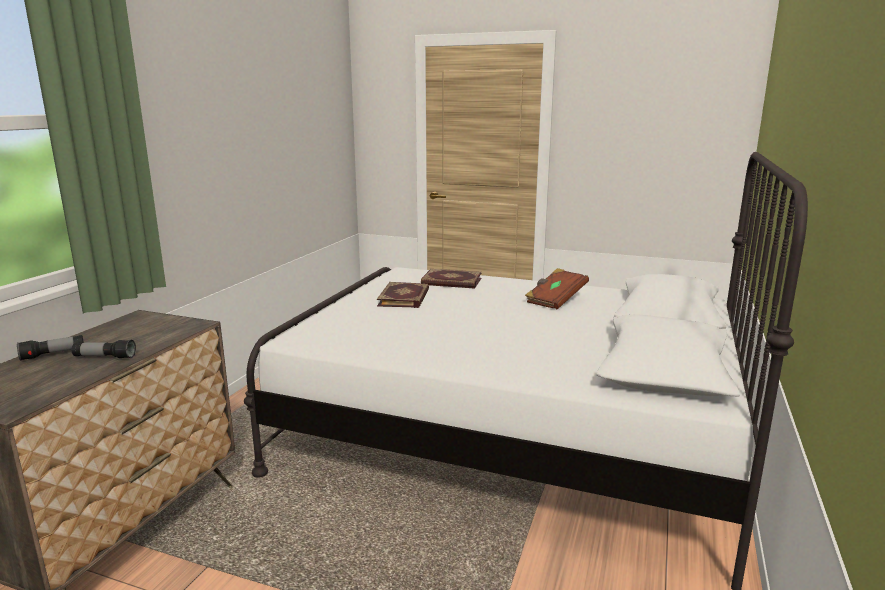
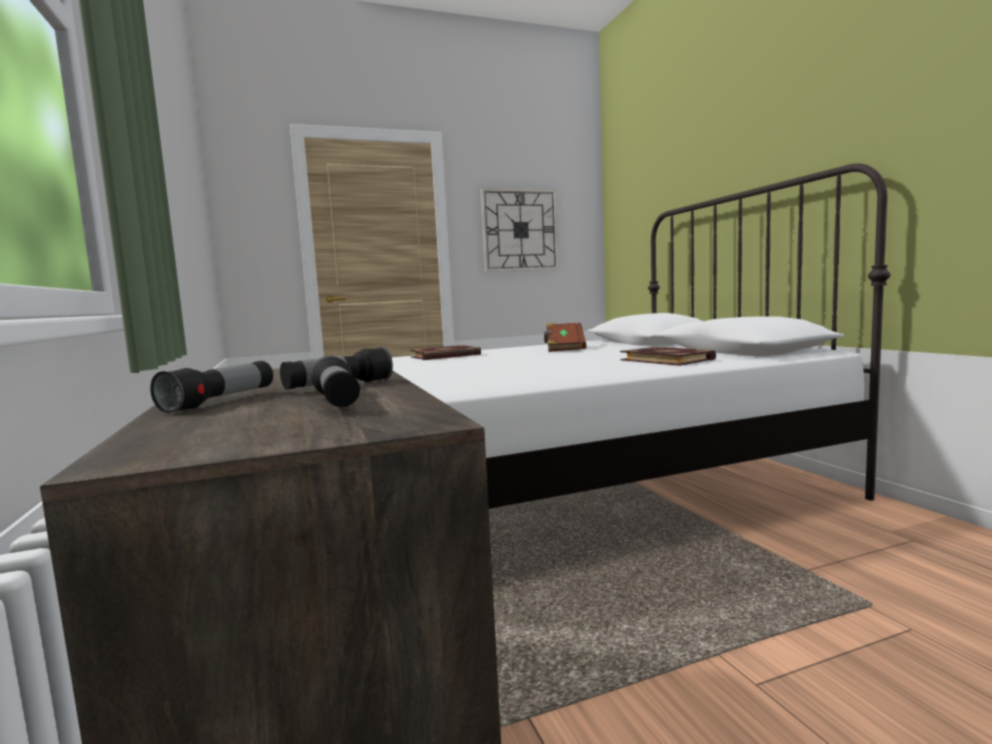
camera: 40 degrees left, 10 degrees down
(57, 376) = (337, 401): none -> flashlight
(405, 298) = (438, 365): book -> book (667, 359)
(636, 138) = (520, 230): none -> wall clock

